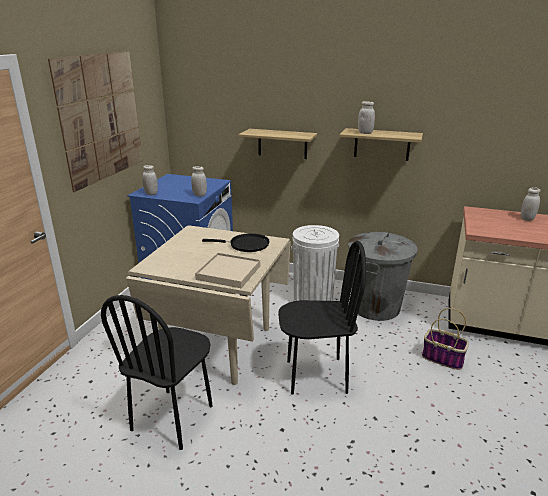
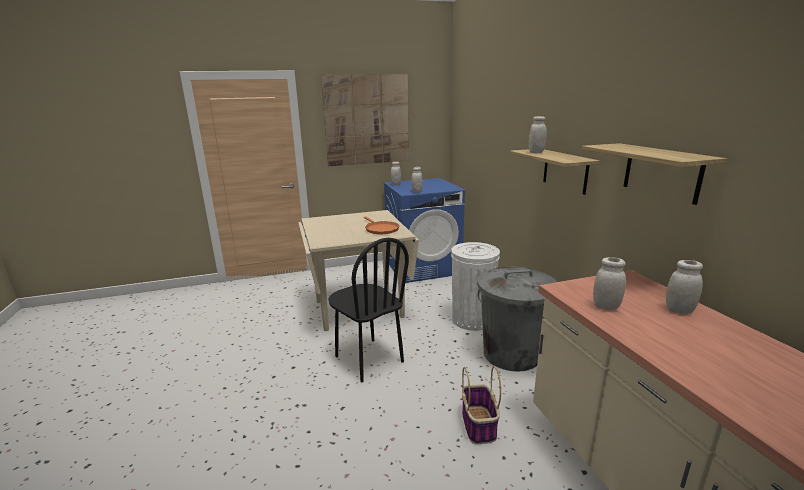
camera: 55 degrees right, 5 degrees down
(173, 418) = (273, 324): black chair -> none
(229, 273) = (330, 237): beige tray -> none
(246, 245) = (380, 229): black frying pan -> orange frying pan
(282, 144) = (501, 161): shelf -> shelf (661, 172)
(512, 231) = (606, 306): none -> white jar

